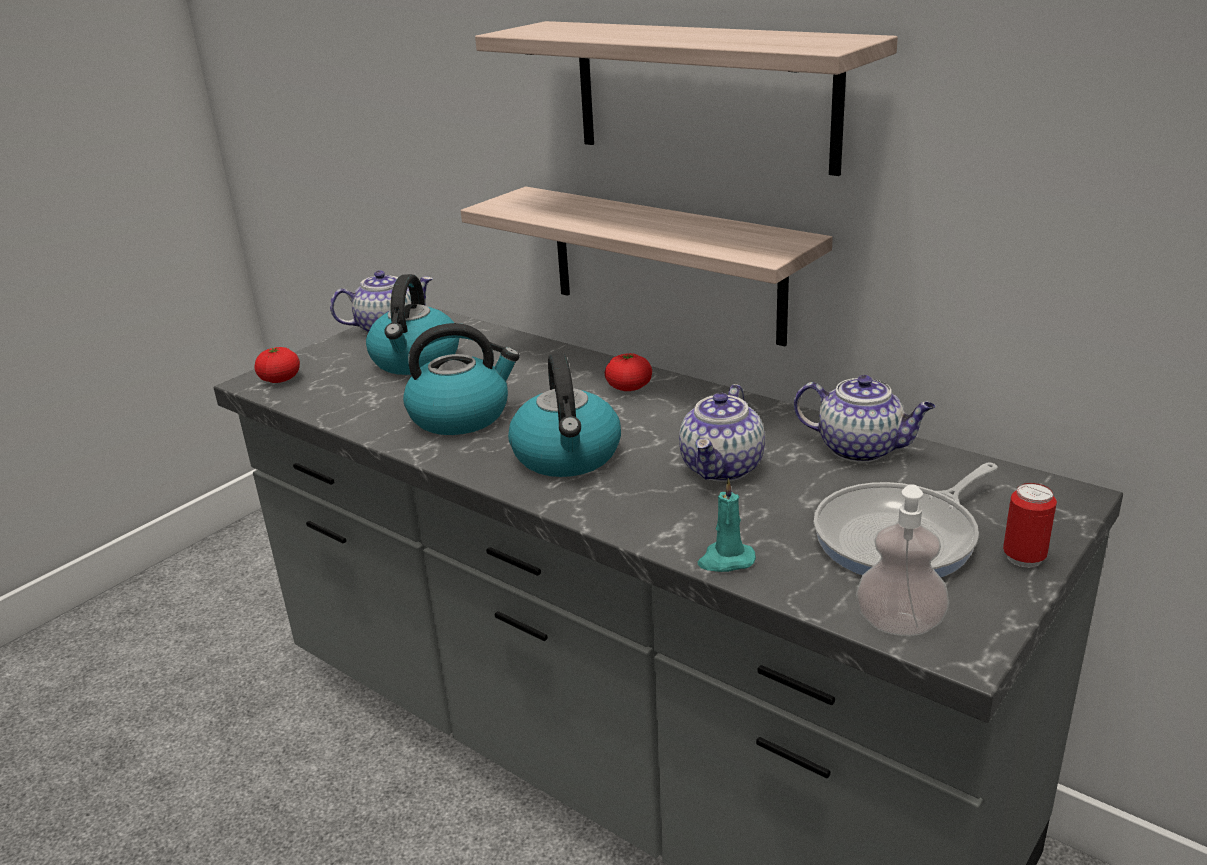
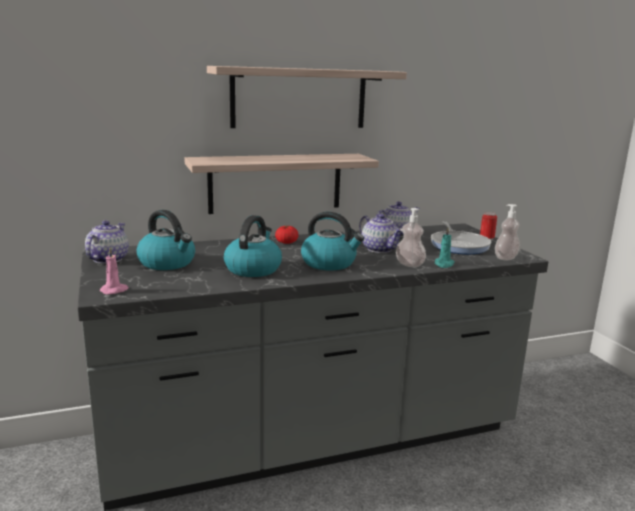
camera: 60 degrees left, 10 degrees down
(280, 379) = (115, 290): tomato -> pink candle
(667, 526) = (409, 264): none -> soap dispenser

